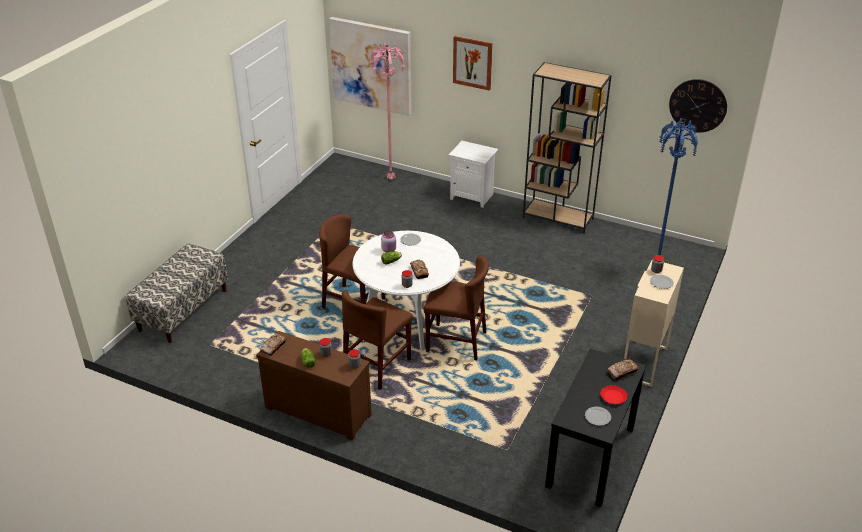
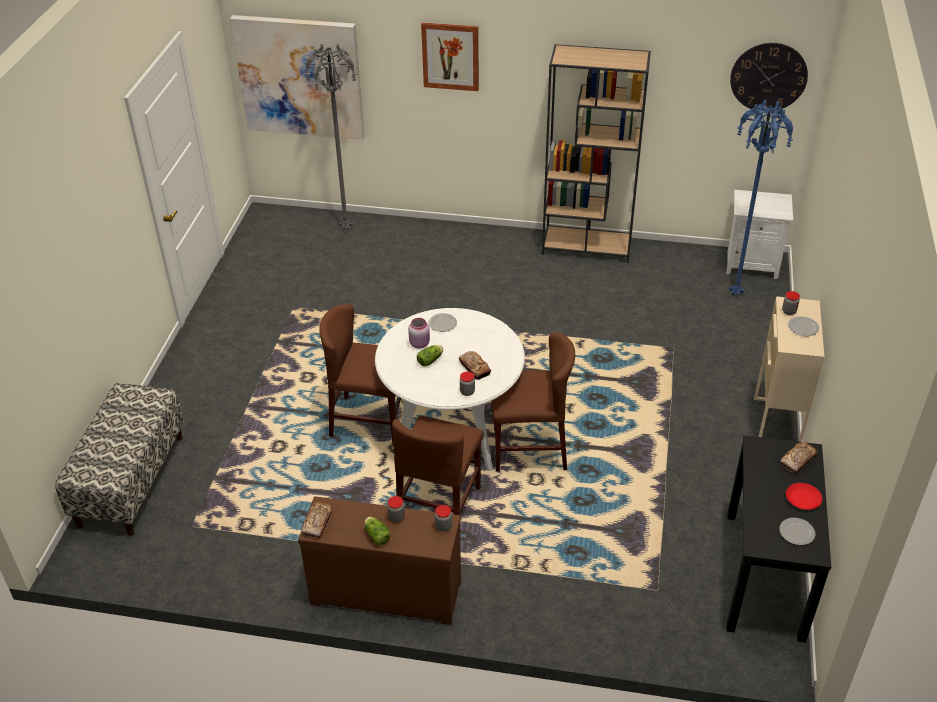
camera: 15 degrees left, 5 degrees up
(391, 179) = (347, 229): pink floor lamp -> grey floor lamp
(472, 196) = (464, 235): white nightstand -> white nightstand (751, 264)

